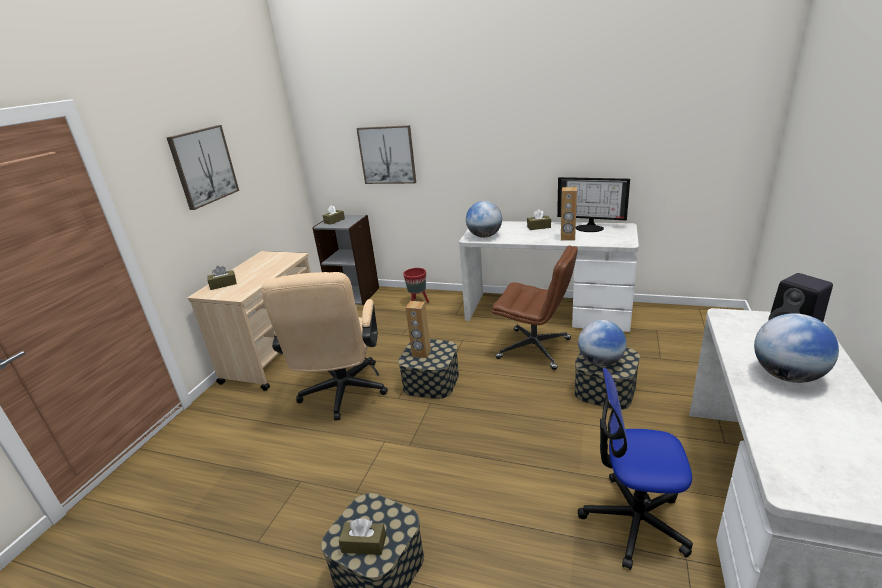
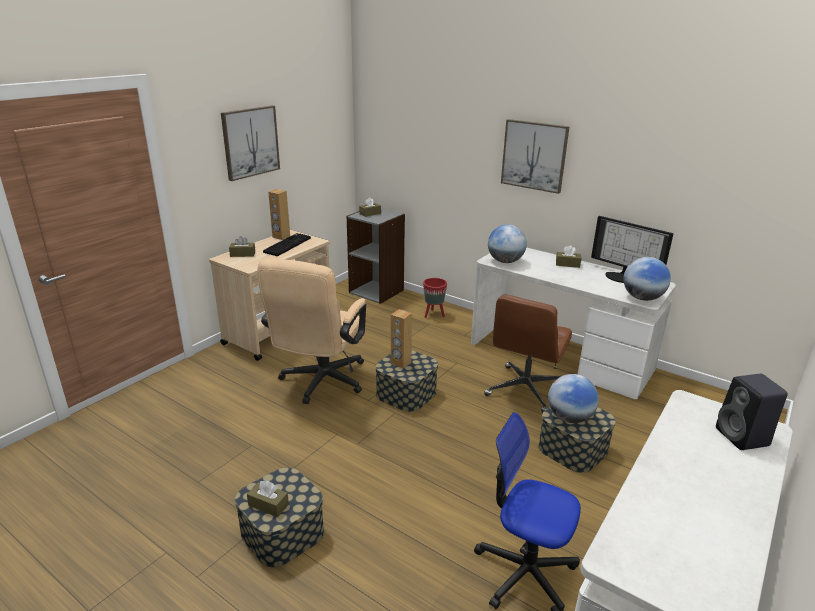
camera: 15 degrees right, 0 degrees up
(266, 266) = (287, 245): none -> keyboard
(387, 155) = (433, 157): picture -> picture (534, 155)
(535, 349) = (525, 390): brown office chair -> brown office chair turned 75 degrees clockwise
(568, 238) = (588, 283): brown speaker -> brown speaker (281, 237)
(786, 375) = (698, 471): globe -> globe (642, 298)

